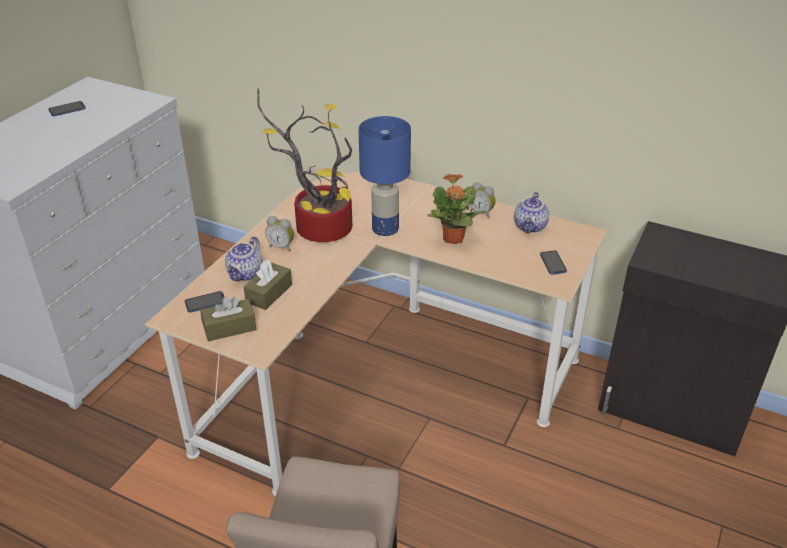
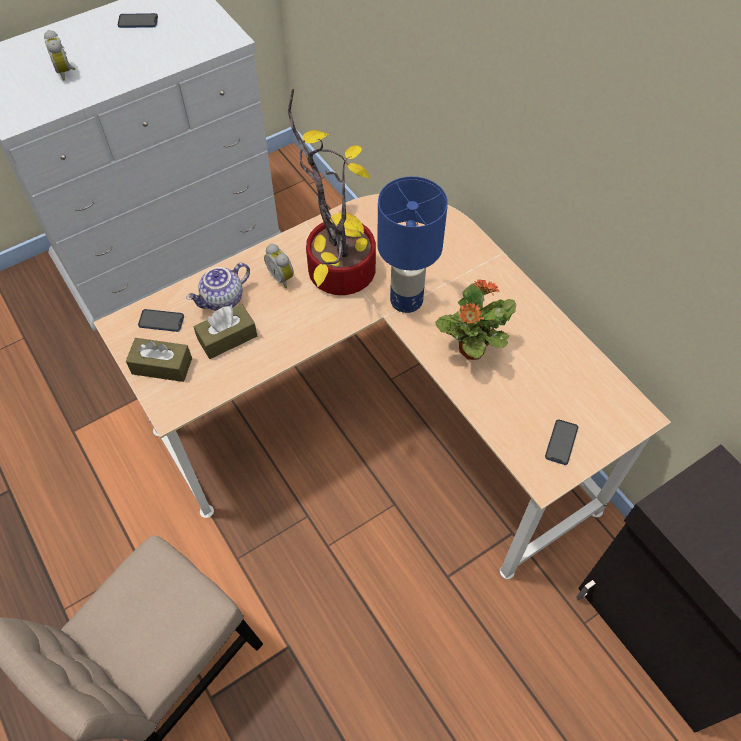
camera: 30 degrees right, 20 degrees up
(481, 212) = (533, 324): alarm clock -> alarm clock (66, 72)
(531, 227) = (576, 373): teapot -> none

